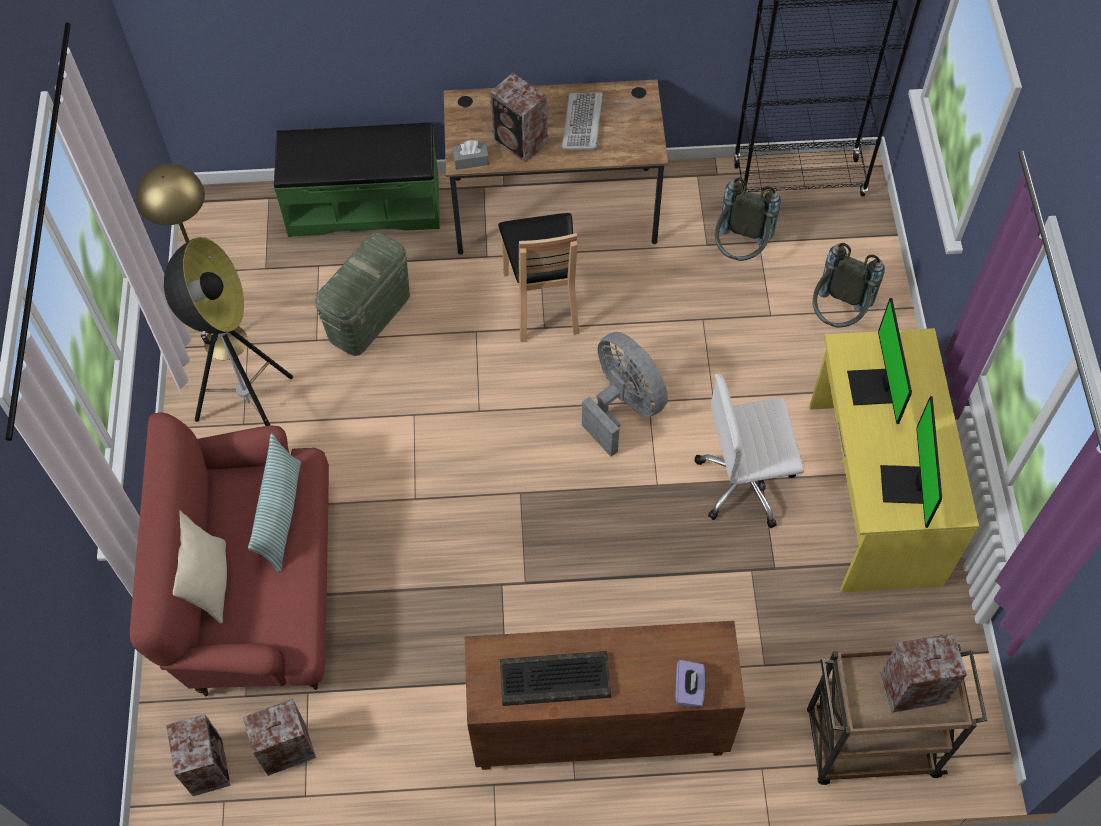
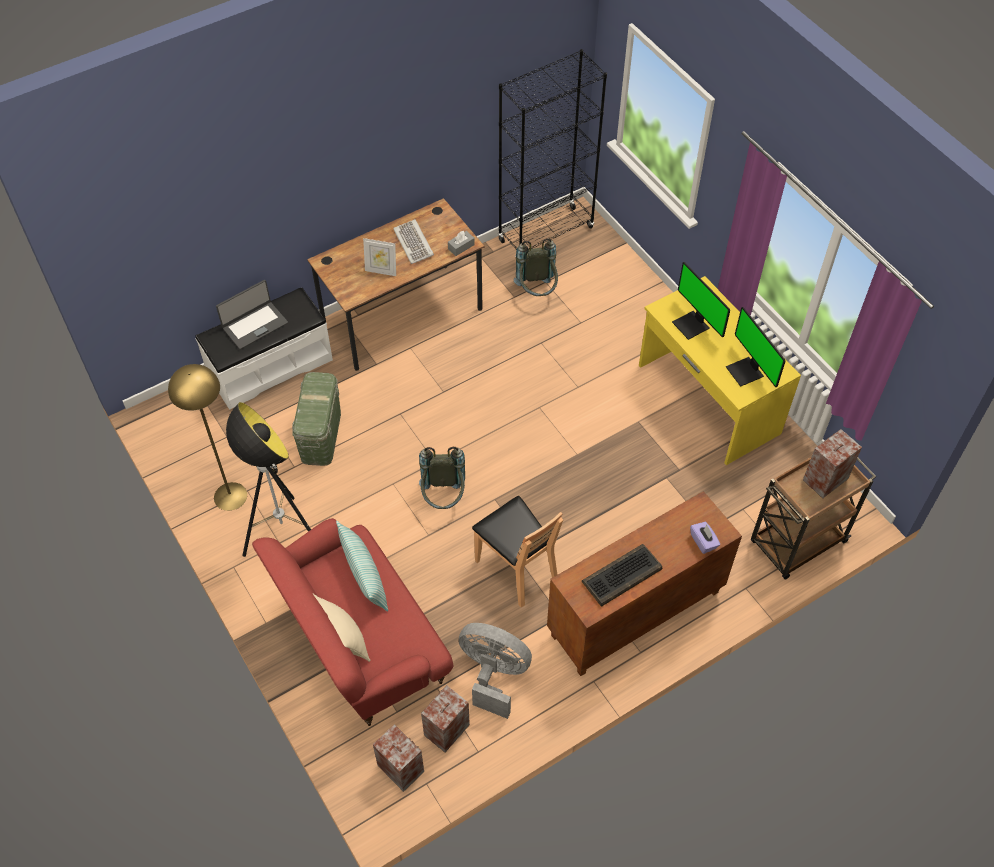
camera: 30 degrees left, 5 degrees down
(348, 147) = (254, 325): none -> laptop
(364, 205) = (270, 367): green bench -> white bench
(471, 160) = (356, 295): grey tissue box -> grey tissue box (461, 247)
(520, 142) = (381, 271): speaker -> picture frame
(542, 301) = (432, 376): brown chair -> brown chair (517, 569)
(623, 406) = (525, 417): grey fan -> grey fan (493, 674)
(745, 482) = (630, 428): white office chair -> none
(837, 316) = (621, 306): grey backpack -> grey backpack (443, 498)

